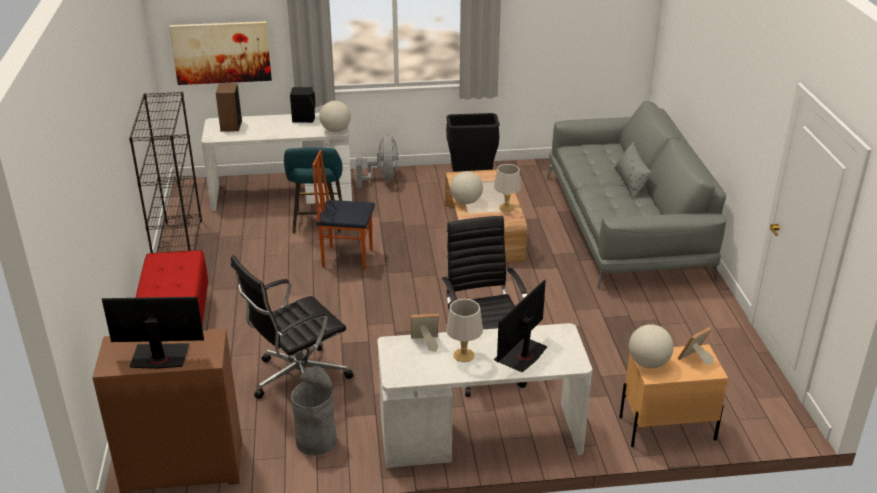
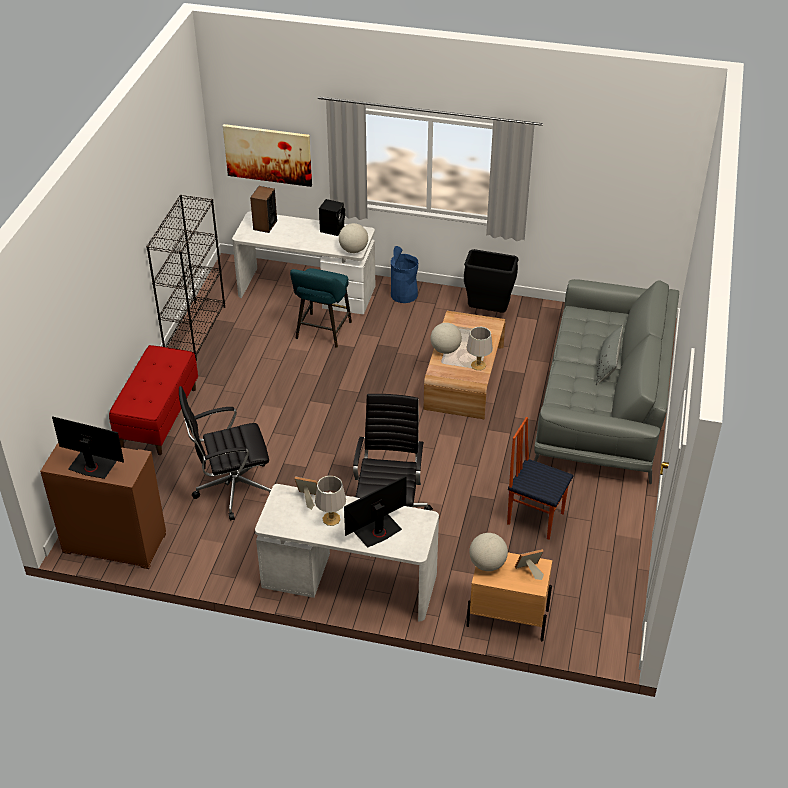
camera: 20 degrees right, 10 degrees up
(316, 441) = (221, 549): grey trash can -> none
(347, 257) = (330, 376): chair -> chair (535, 517)
(382, 179) = (404, 294): grey fan -> blue trash can

